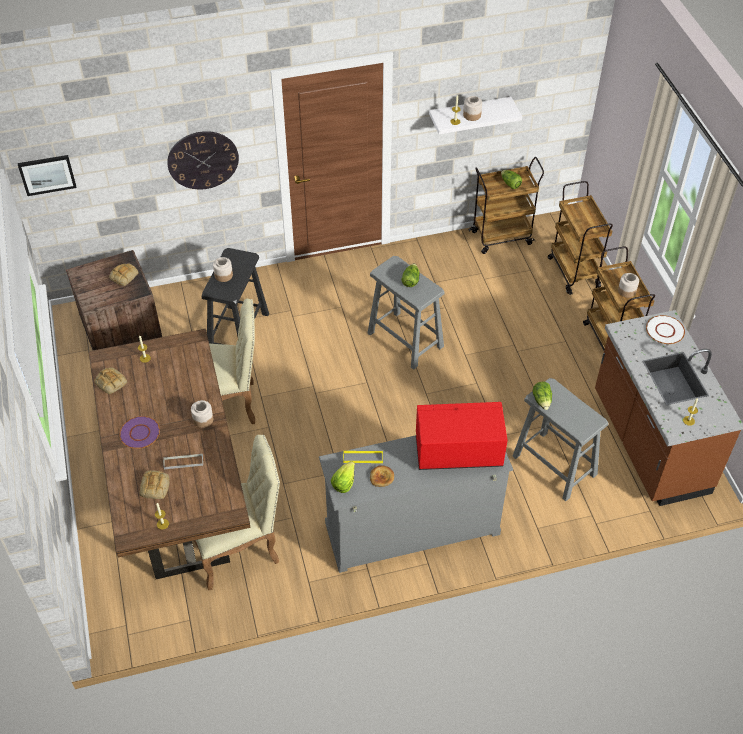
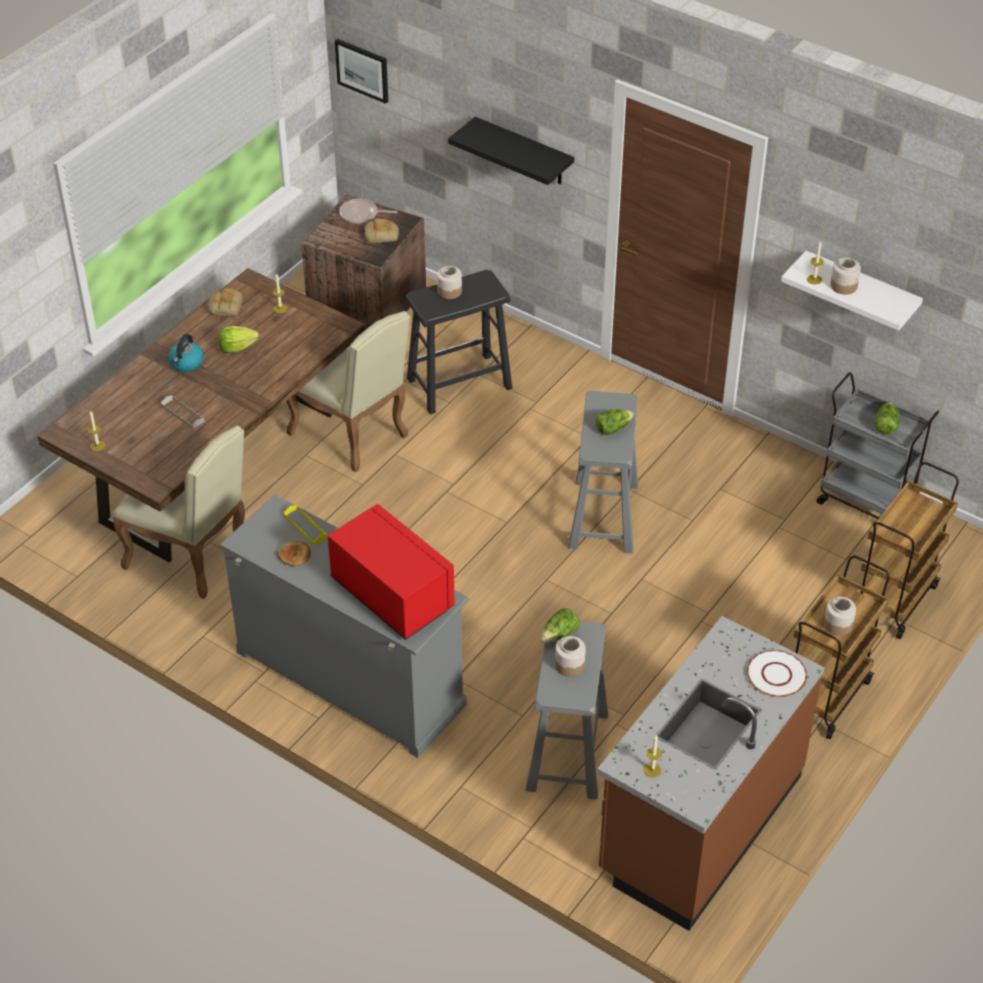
camera: 50 degrees right, 5 degrees down
(94, 274) = (361, 214): none -> frying pan
(140, 433) = (186, 363): purple plate -> kettle
(155, 487) = (134, 414): bread -> none
(203, 160) = (523, 152): wall clock -> black shelf
(203, 419) = (247, 394): jar -> jar (569, 664)
(344, 483) = (258, 531): lettuce -> lettuce (237, 347)
(502, 237) = (866, 504): brown cart -> grey cart

